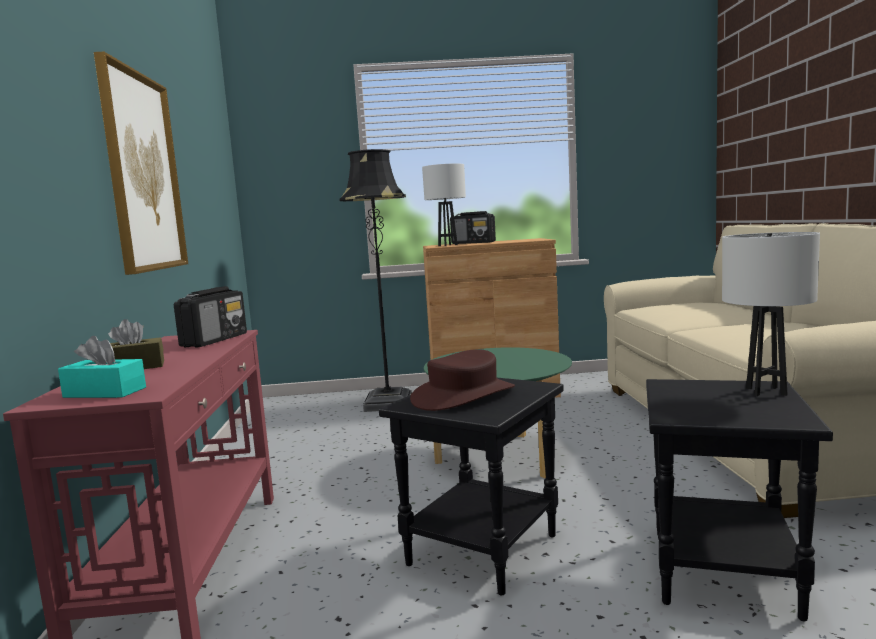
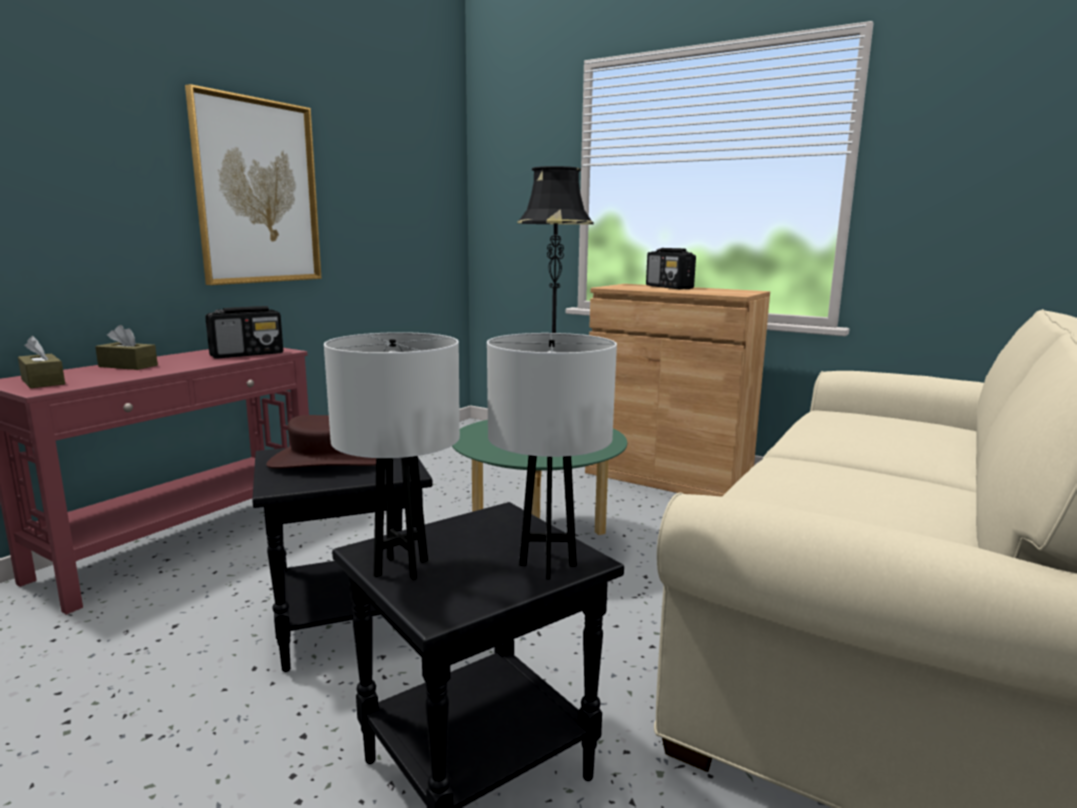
camera: 35 degrees right, 5 degrees up
(105, 392) = (43, 382): turquoise tissue box -> brown tissue box
(447, 245) = (624, 287): white table lamp -> white table lamp (401, 567)

